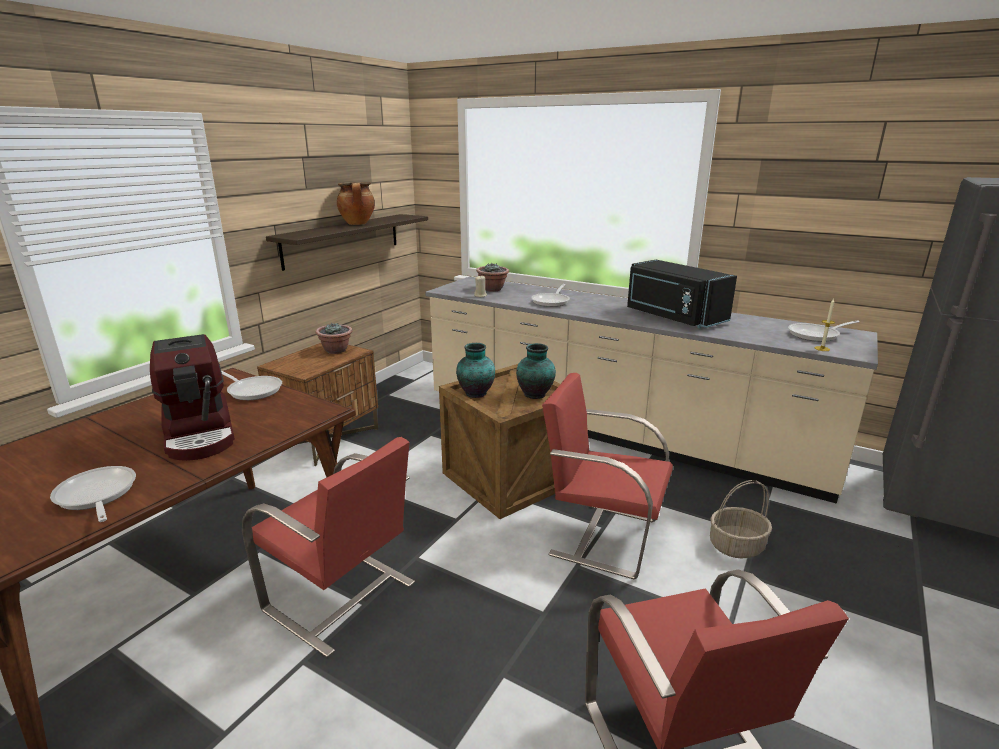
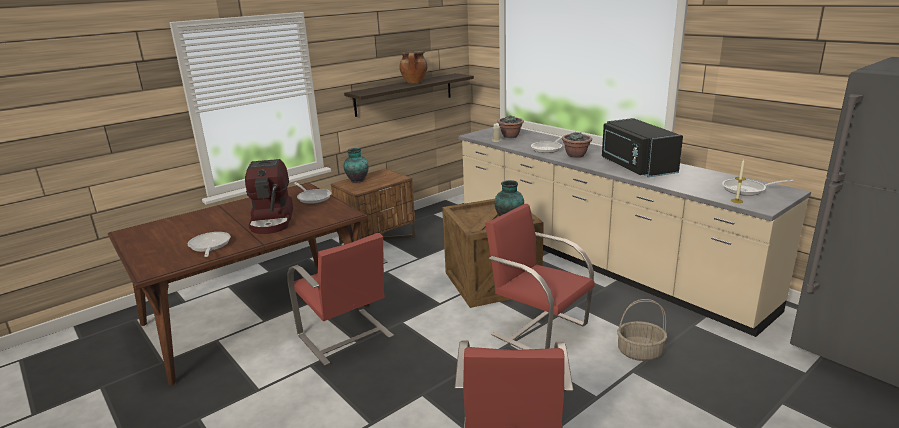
camera: 20 degrees right, 0 degrees up
(336, 350) = (387, 176): potted plant -> potted plant (576, 155)
(476, 394) = (466, 215): vase -> vase (357, 181)

